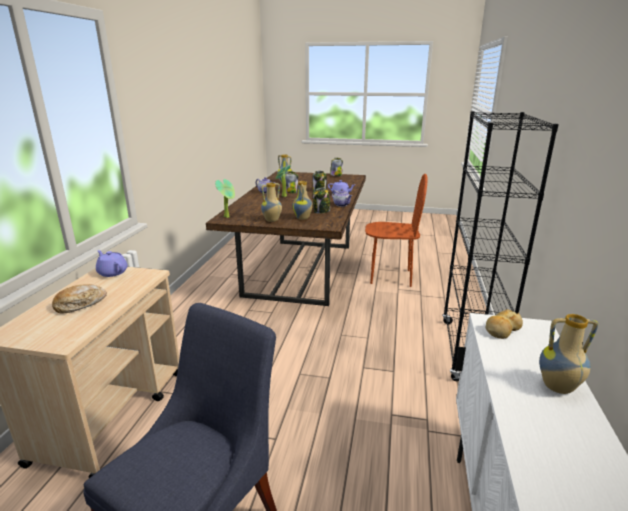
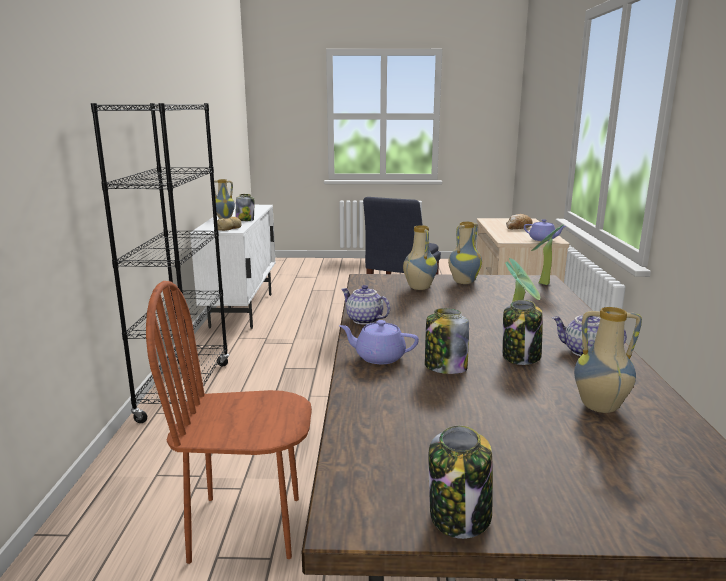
camera: 170 degrees right, 5 degrees down
(321, 211) = (396, 302): jar -> jar (245, 220)

